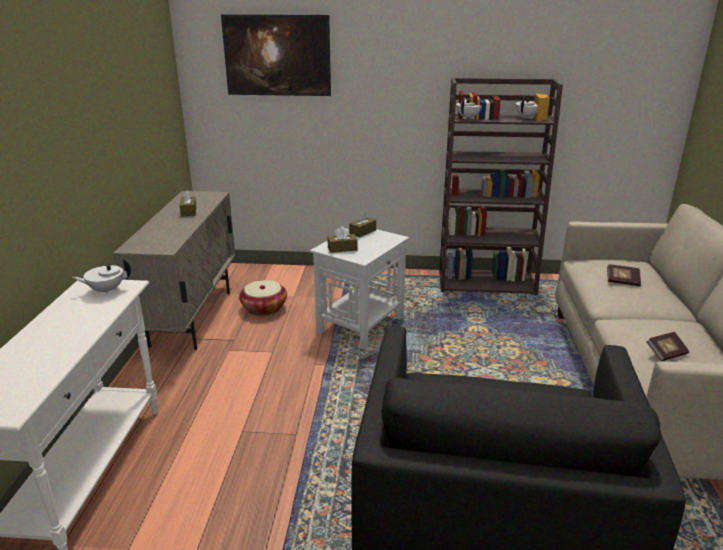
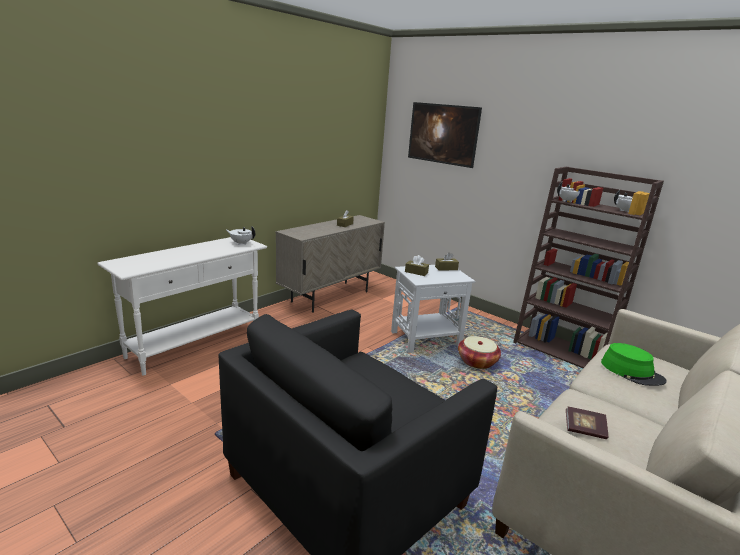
camera: 35 degrees right, 5 degrees down
(264, 308) = (377, 307): basket -> basket (477, 361)
(622, 281) = (632, 372): book -> green hat

